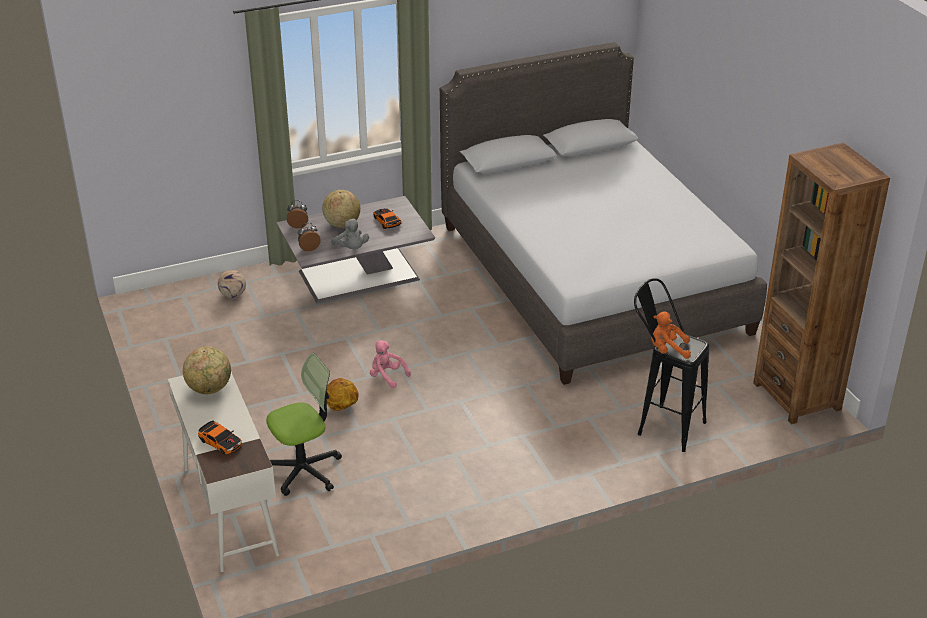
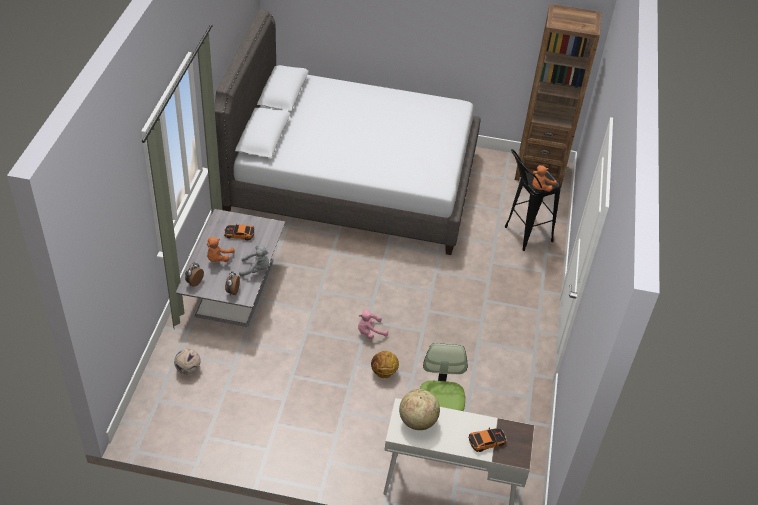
camera: 60 degrees left, 10 degrees up
(342, 224) = (218, 258): globe -> orange plush toy

